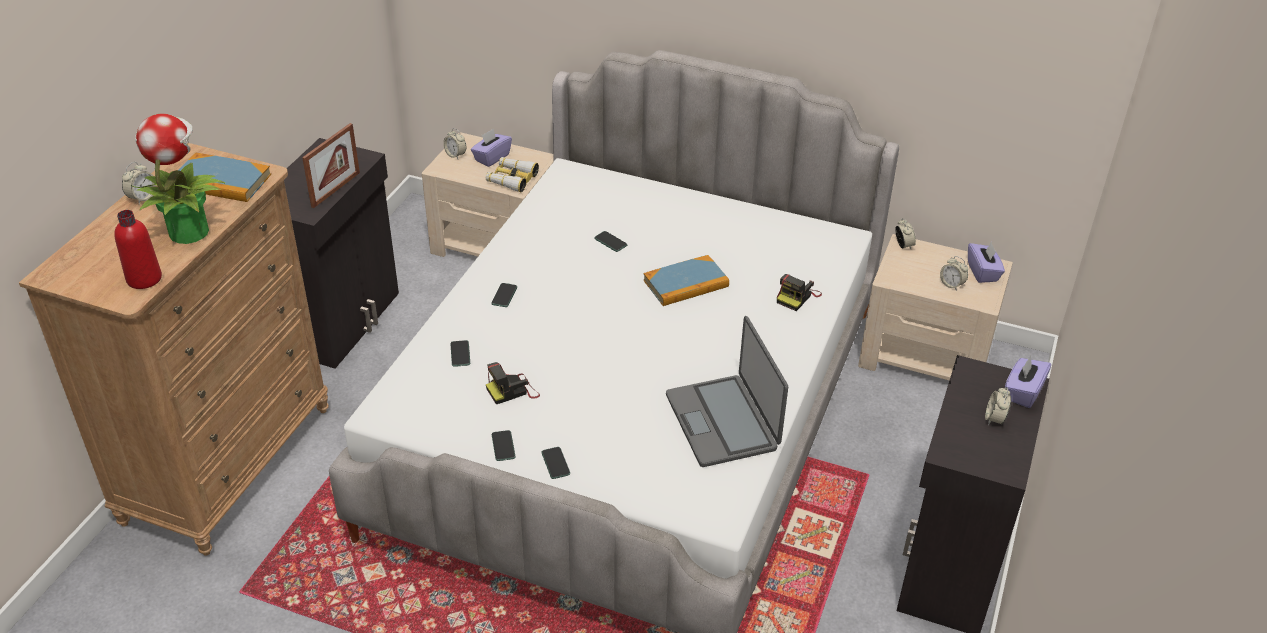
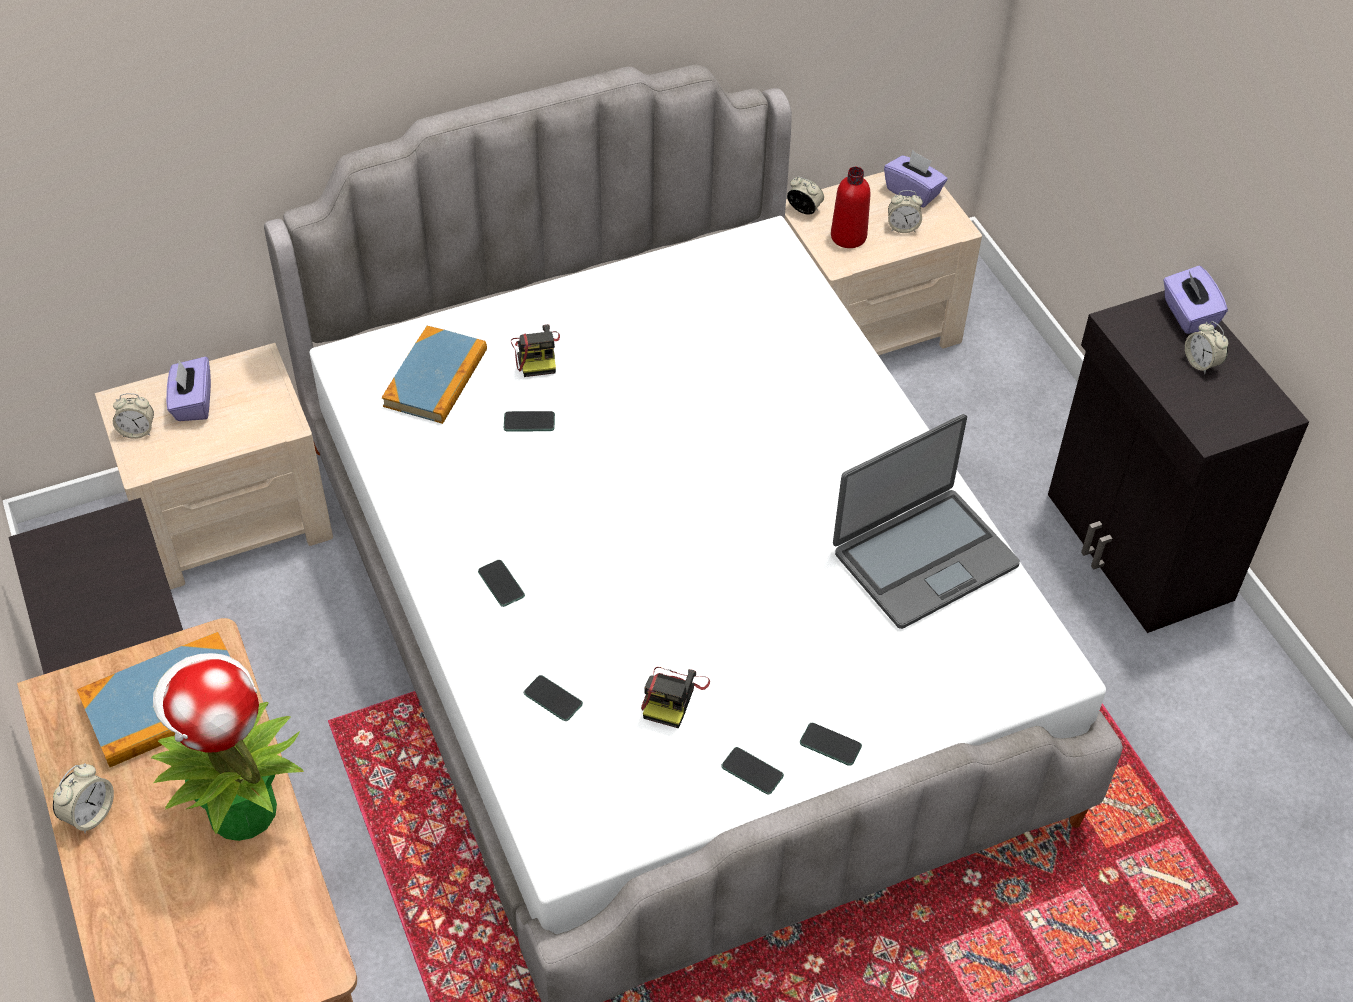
camera: 45 degrees left, 10 degrees up
(142, 198) = (89, 814): alarm clock -> alarm clock turned 45 degrees clockwise
(144, 279) = (291, 923): red bottle -> red bottle (848, 236)
(335, 189) = (150, 597): picture frame -> none
(512, 179) = (261, 416): binoculars -> none
(686, 284) = (680, 417): book -> book (436, 378)
(723, 421) = (923, 558): laptop -> laptop turned 60 degrees counterclockwise
(797, 297) = (809, 350): camera -> camera (537, 354)

